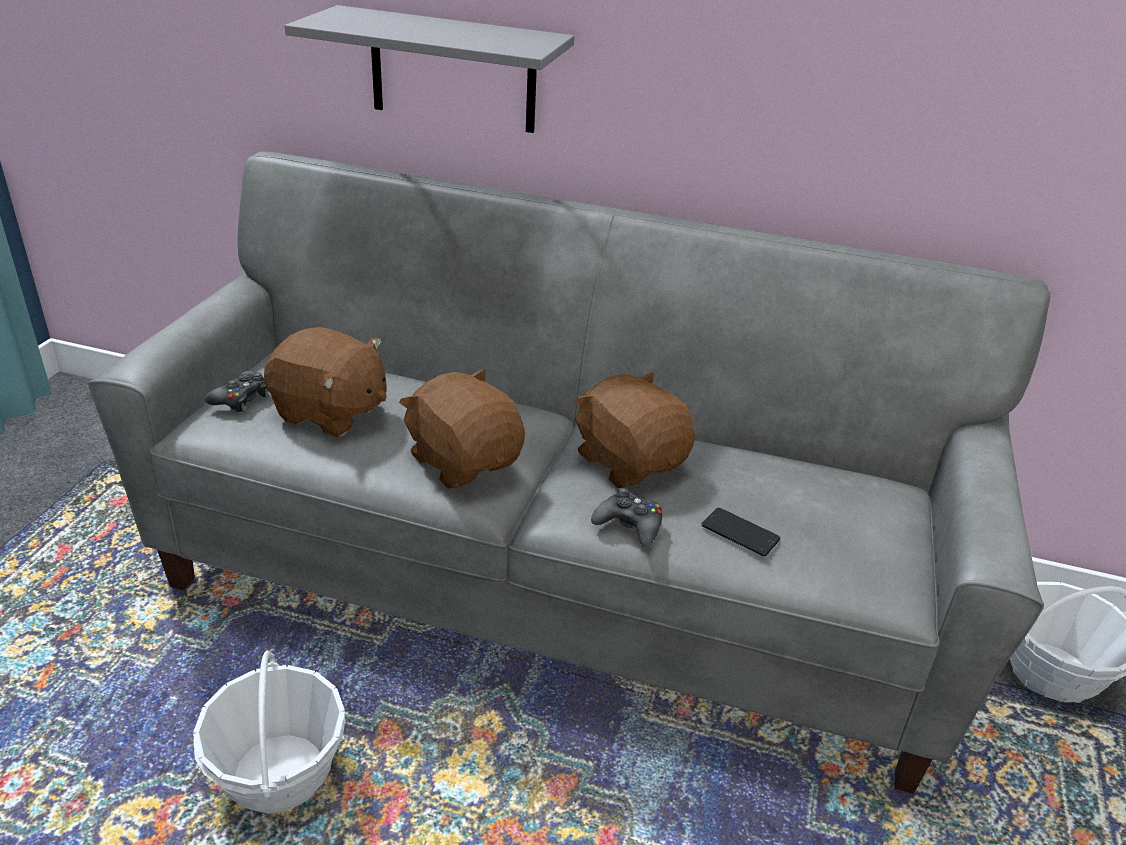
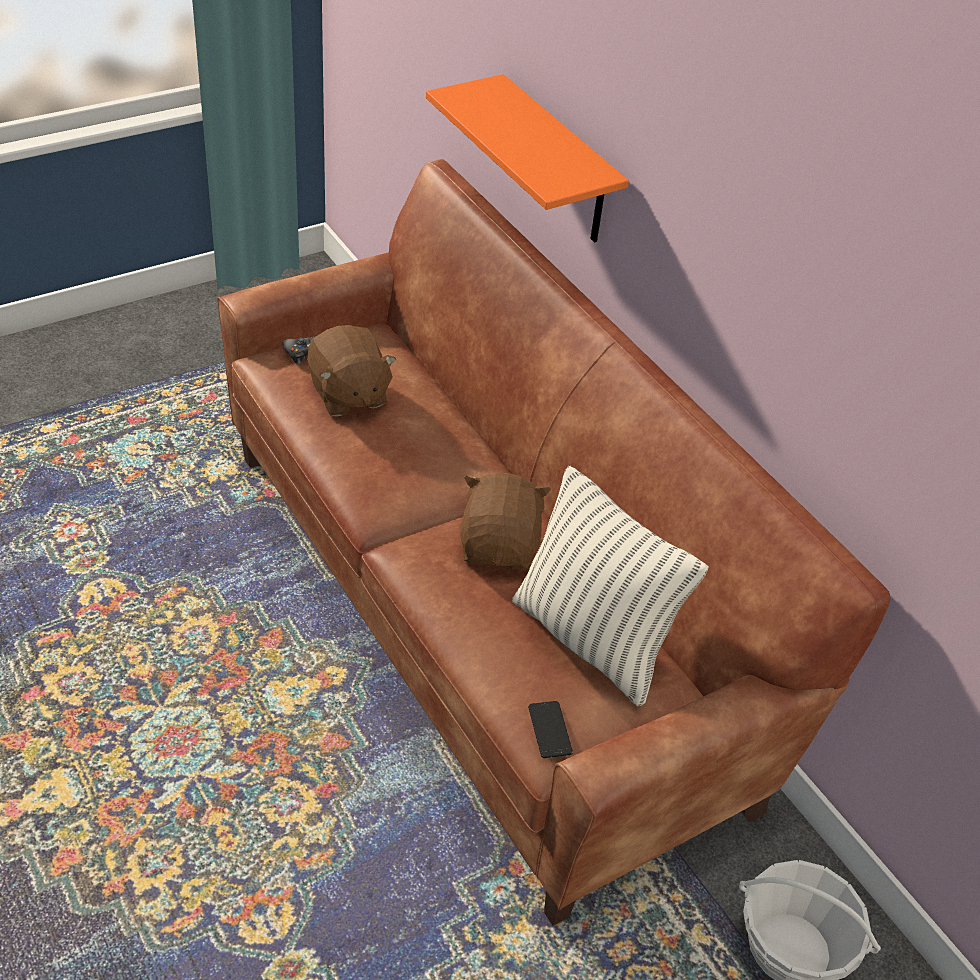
camera: 40 degrees right, 10 degrees up
(279, 773) = (195, 618): basket -> none
(453, 71) = (558, 164): grey shelf -> orange shelf
(464, 461) = (391, 479): brown plush toy -> none
(552, 587) = (478, 617): grey sofa -> brown sofa
(629, 525) = (433, 588): black game controller -> none
(740, 532) = (495, 640): phone -> phone (549, 730)
(799, 487) = (591, 640): none -> pillow

